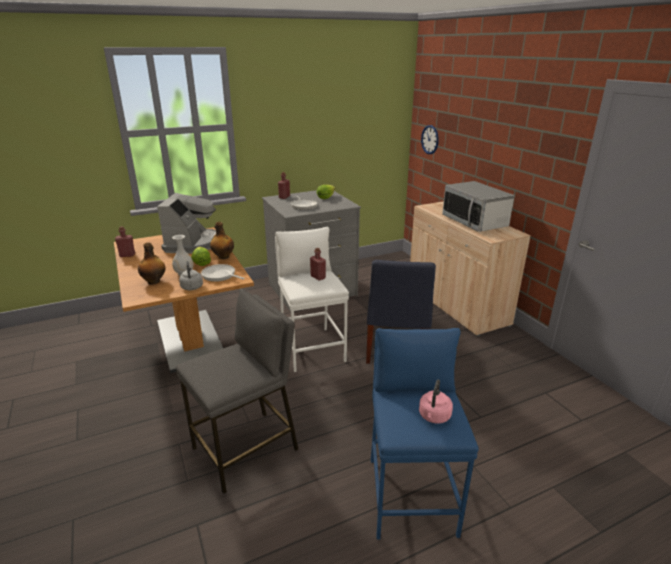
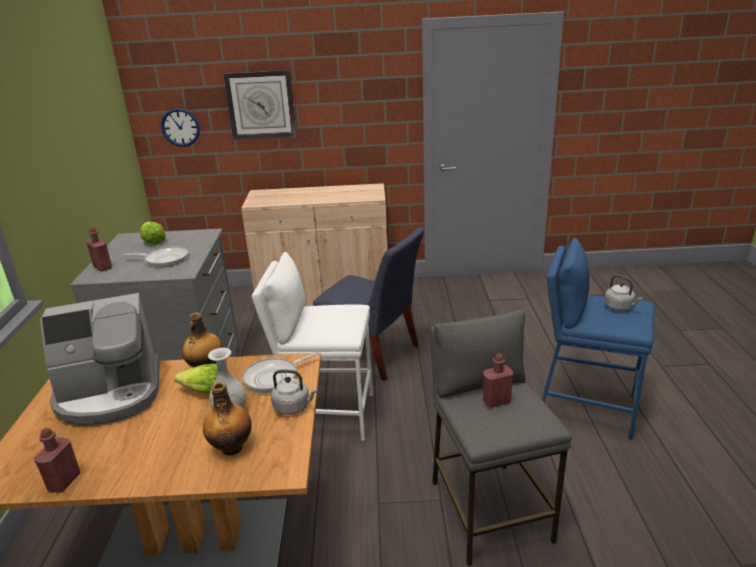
camera: 65 degrees left, 0 degrees up
(193, 243) = (110, 394): coffee machine -> coffee machine turned 135 degrees clockwise
(318, 277) = (323, 314): red bottle -> red bottle (496, 401)
(434, 417) = (620, 307): pink kettle -> grey kettle
(472, 135) = (261, 105): none -> wall clock
(474, 222) = (327, 194): microwave -> none

